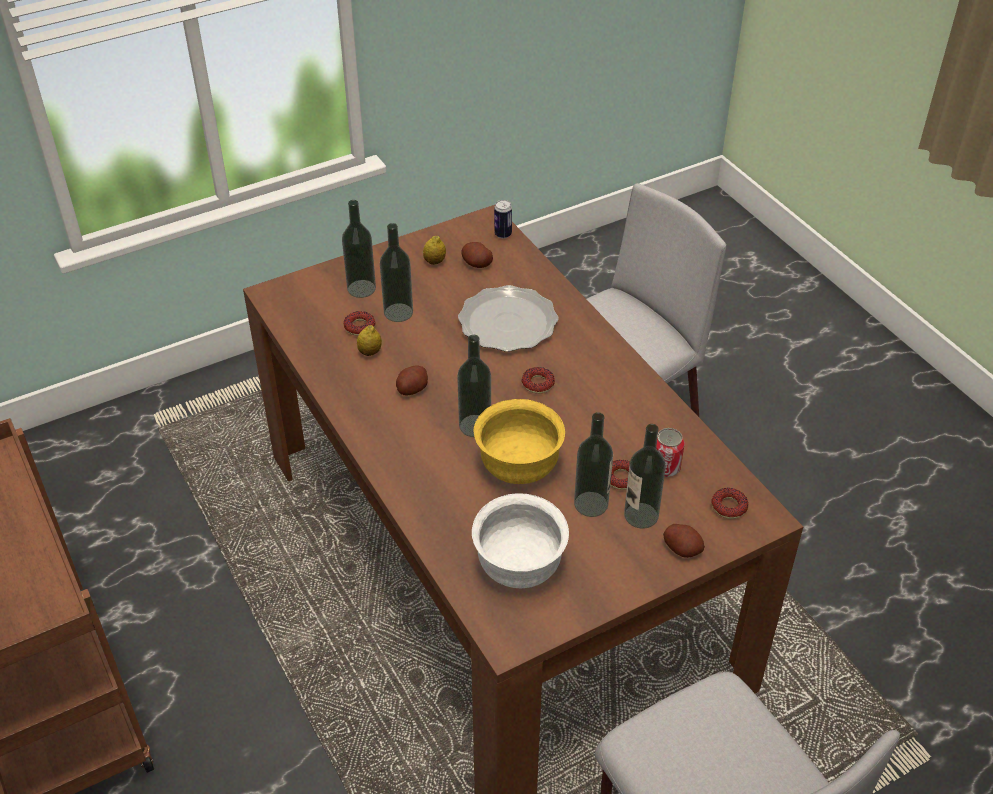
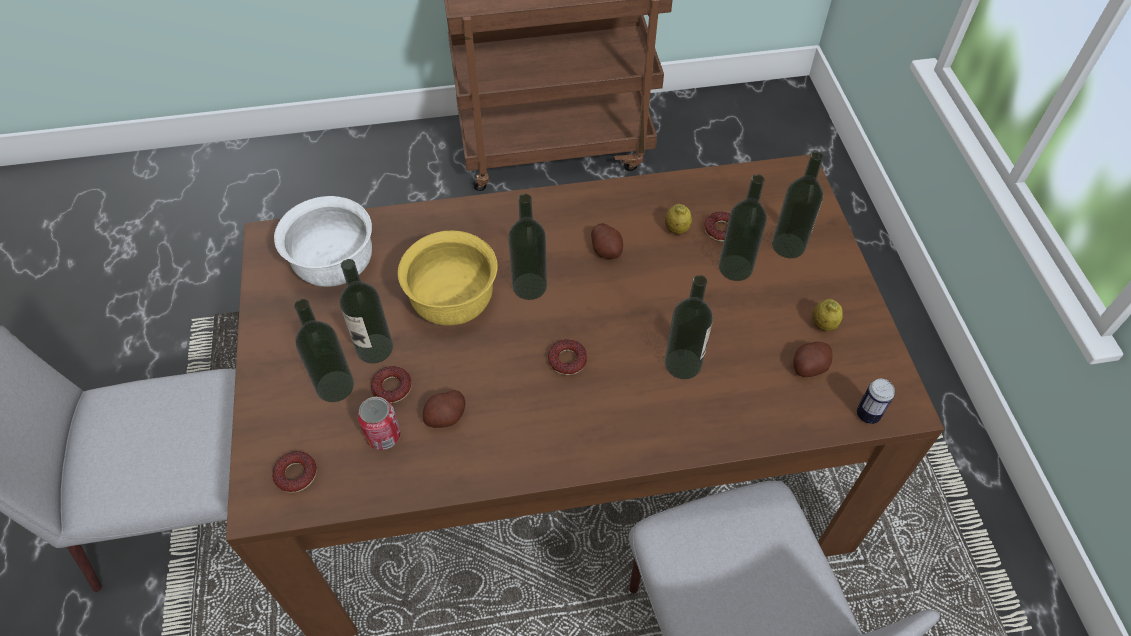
camera: 110 degrees right, 10 degrees up
(507, 323) = (683, 364): plate -> bottle
(682, 548) = (273, 405): potato -> potato (446, 416)

